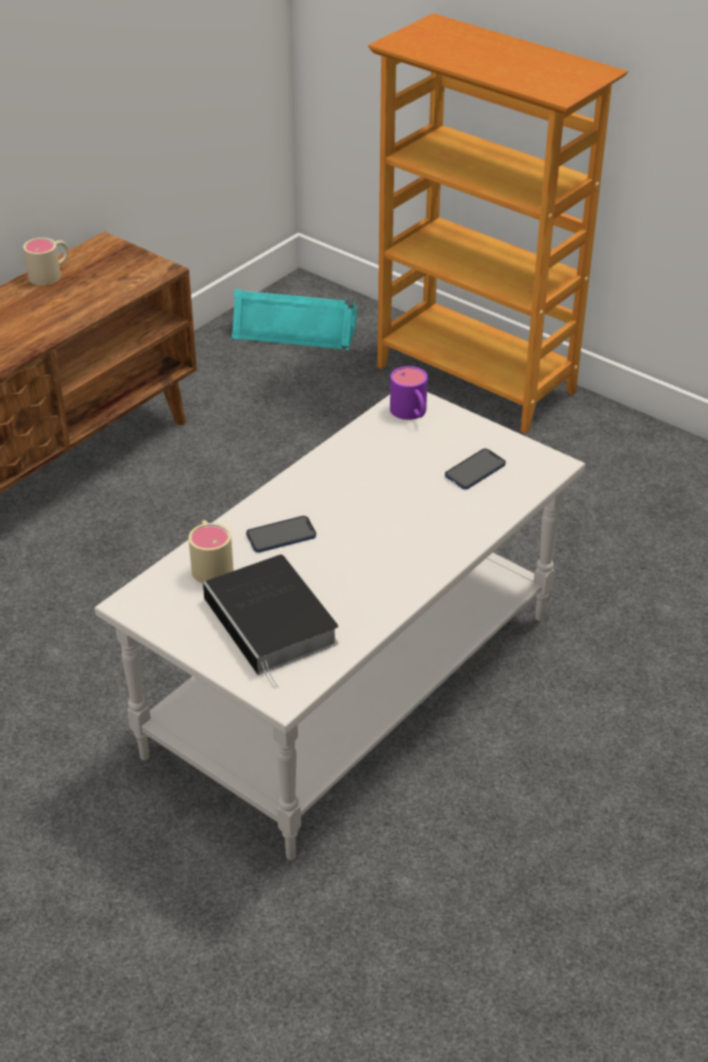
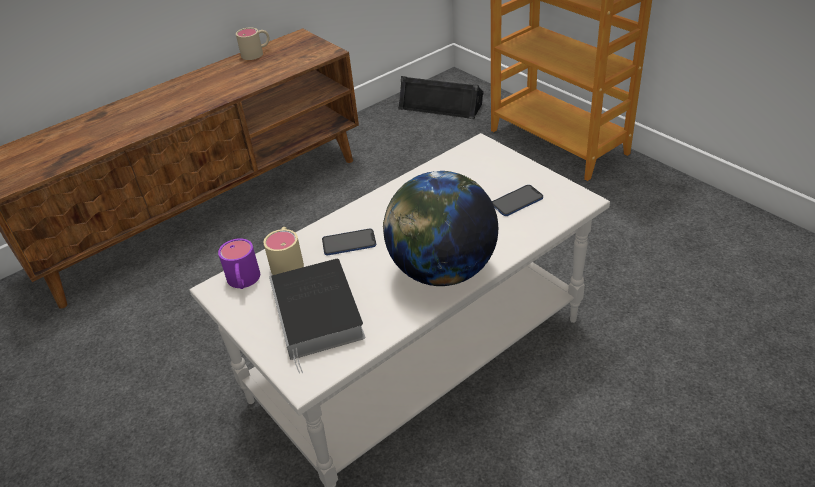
camera: 15 degrees right, 0 degrees up
(295, 330) = (441, 105): turquoise speaker -> black speaker
(407, 561) = (442, 271): none -> globe
(411, 414) = (478, 156): purple mug -> purple mug (243, 282)

